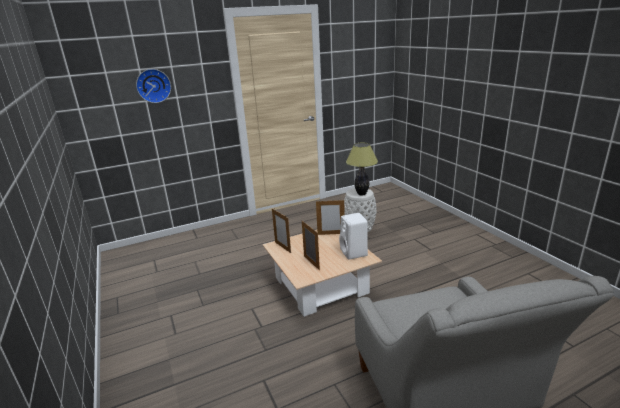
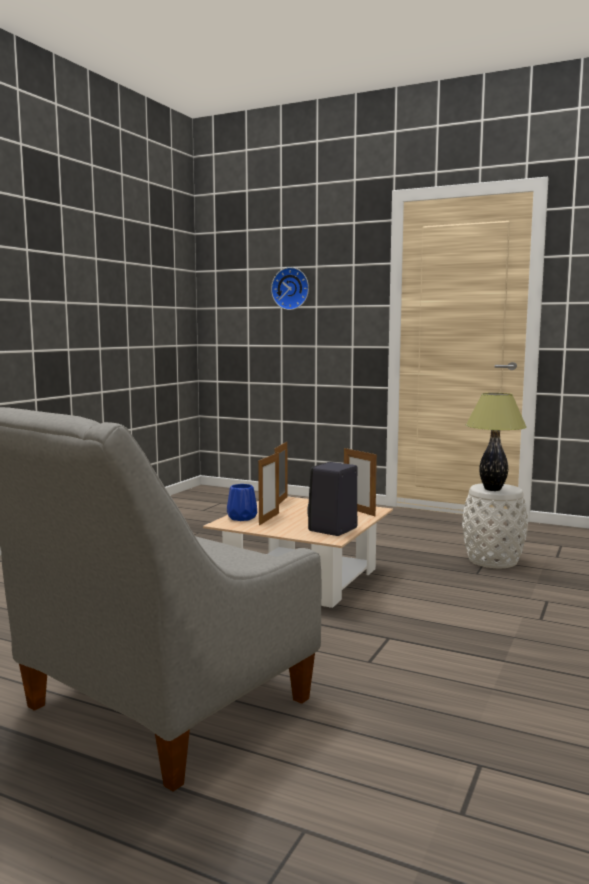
camera: 50 degrees right, 15 degrees down
(298, 270) = (242, 517): none -> blue vase
(354, 253) = (332, 530): white speaker -> black speaker

